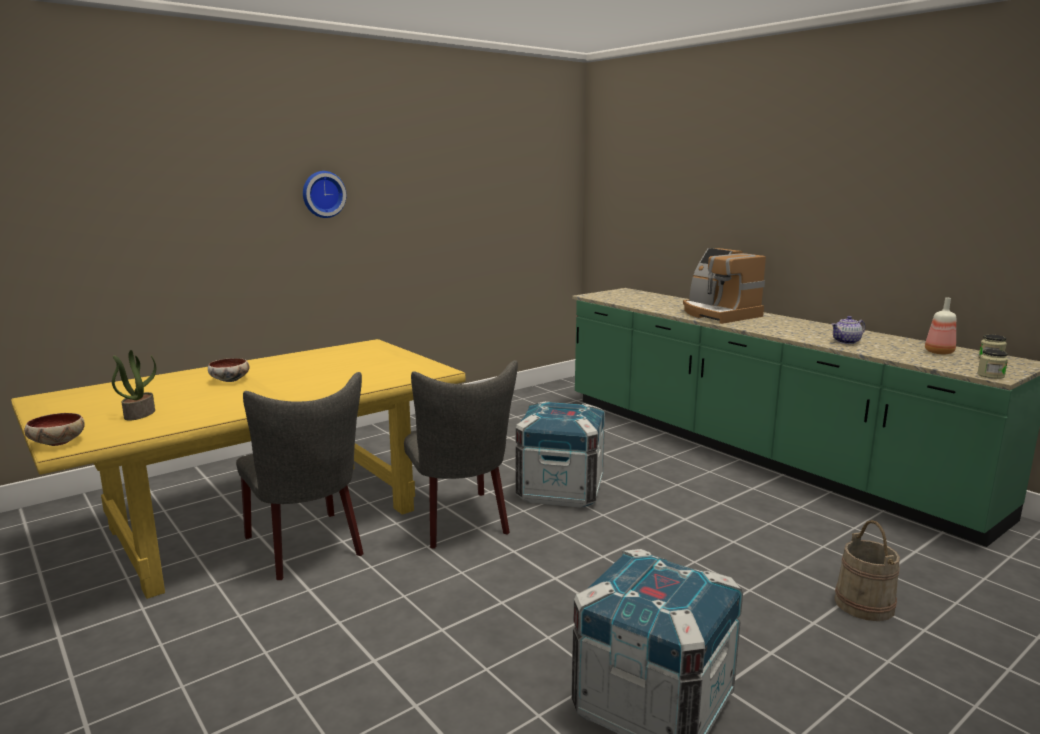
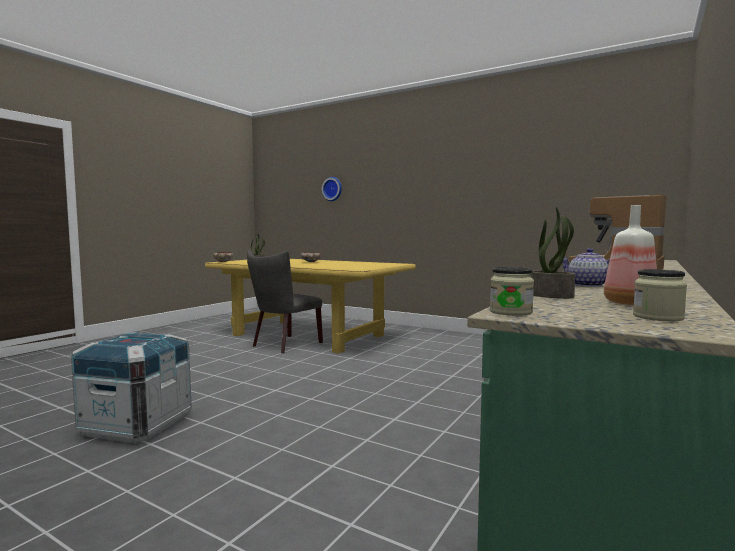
camera: 70 degrees right, 10 degrees down
(323, 194) = (427, 179): wall clock -> wall clock (333, 189)
(459, 522) = (331, 363): grey chair -> none
(560, 491) = (402, 378): crate -> none
(864, 604) = (273, 506): beige bucket -> none
(909, 357) = (550, 295): none -> potted plant

